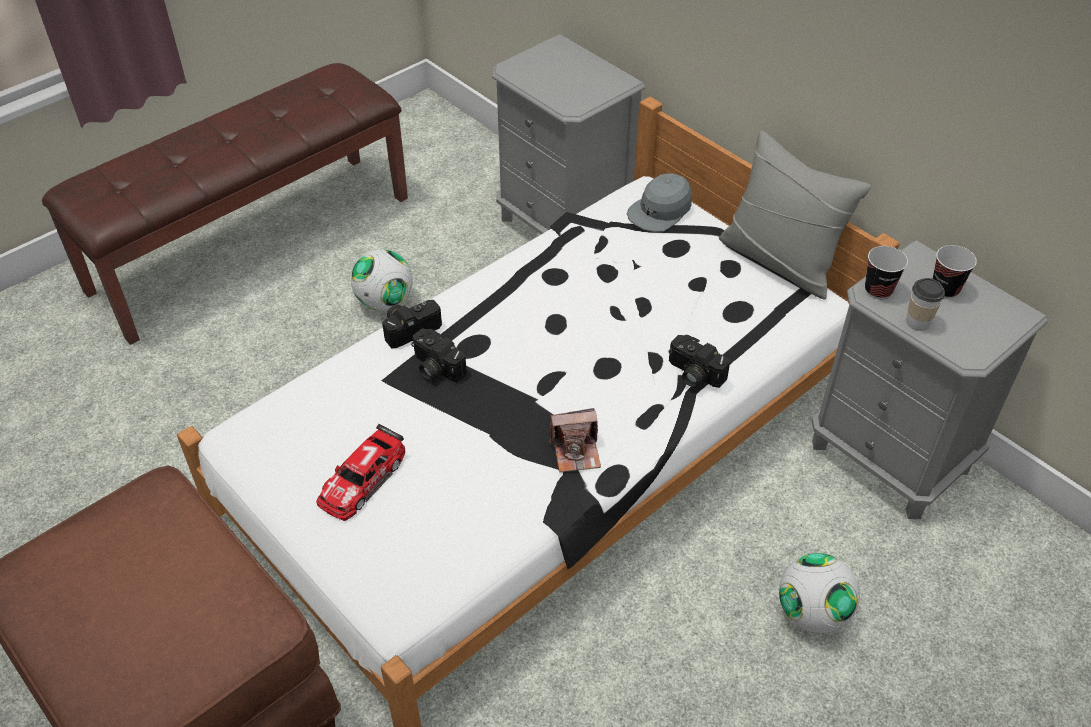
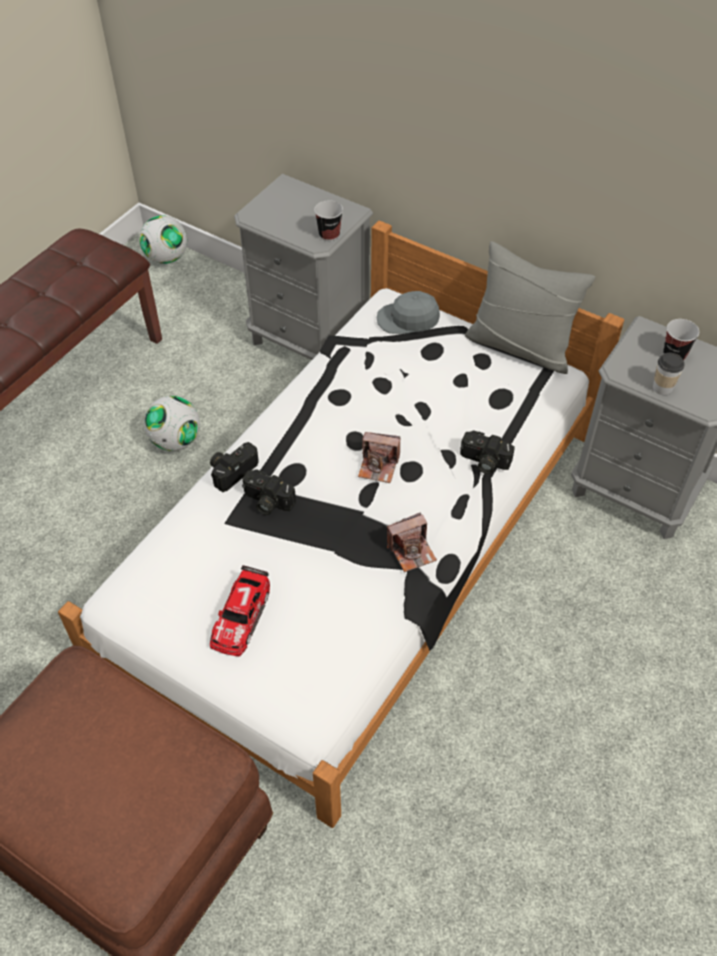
camera: 15 degrees left, 5 degrees up
(571, 355) = (378, 466): none -> camera
(660, 210) = (408, 319): grey cap -> grey cap turned 60 degrees clockwise
(812, 613) = (614, 634): football -> football (166, 258)
(878, 290) = (624, 366): cup -> cup (329, 235)

